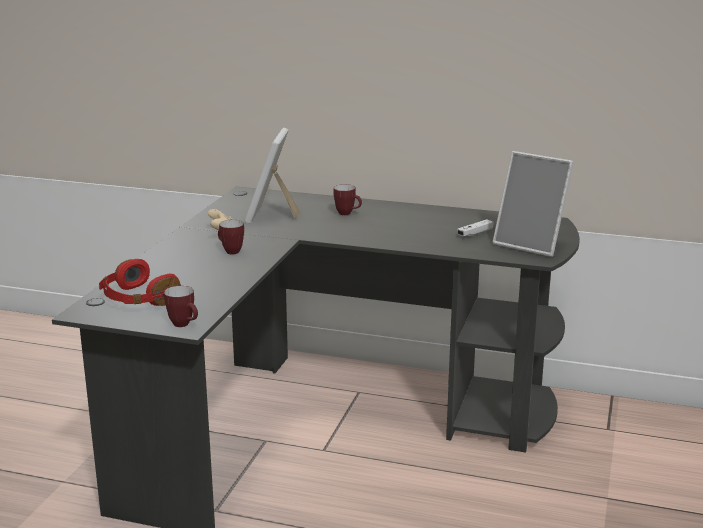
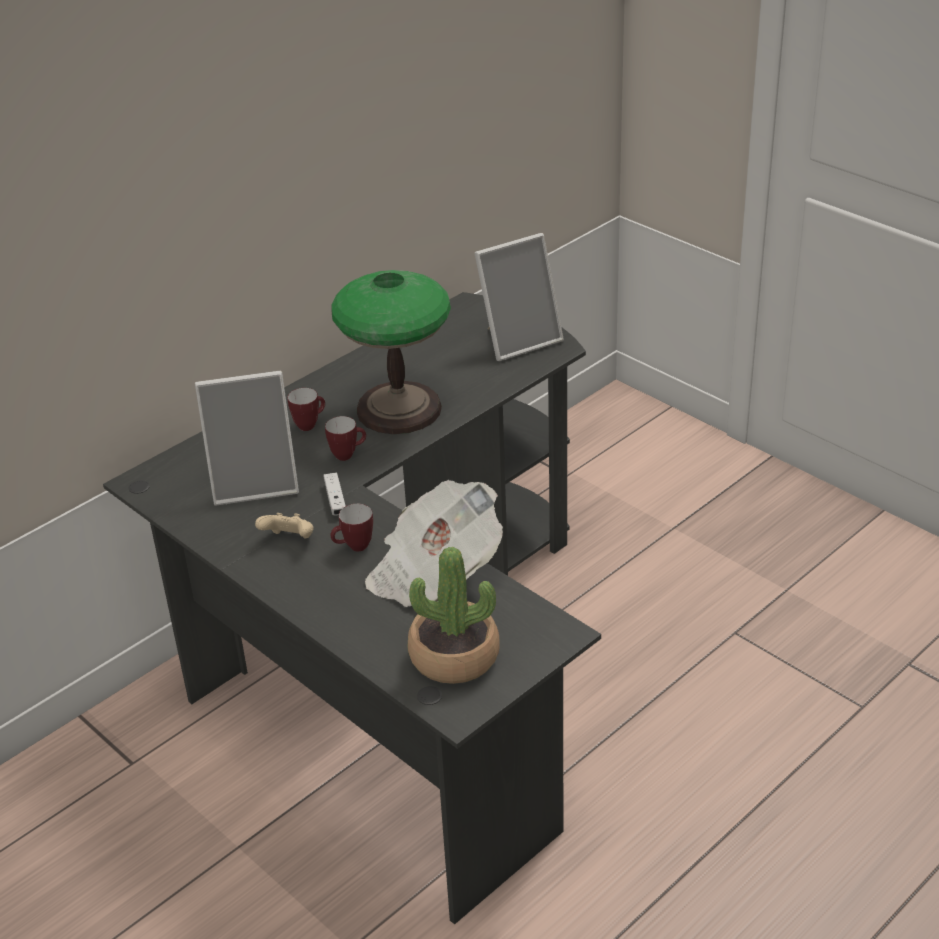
camera: 60 degrees left, 15 degrees up
(137, 299) = (454, 656): red headphones -> potted plant
(184, 325) = (555, 634): mug -> mug (348, 454)
(222, 277) = (434, 573): none -> newspaper
(272, 215) = (255, 482): picture frame -> picture frame turned 45 degrees counterclockwise
(394, 231) = (399, 410): none -> table lamp
(475, 233) = (457, 361): white game controller -> white game controller (335, 500)

